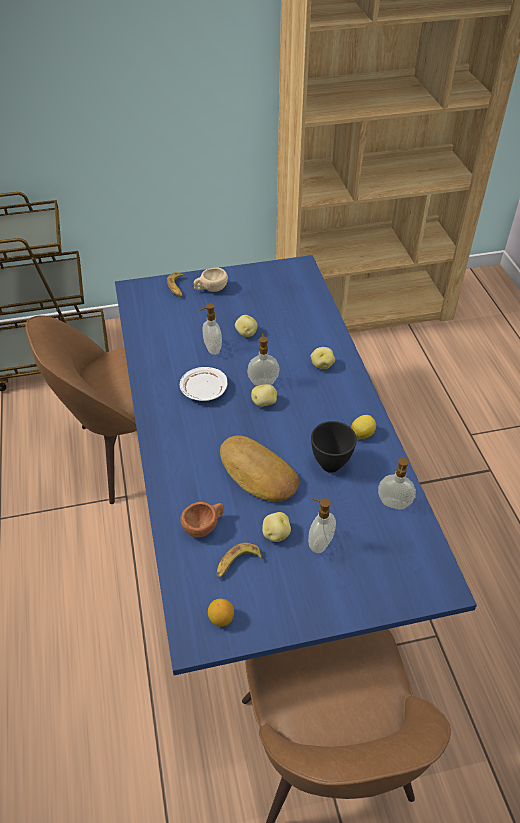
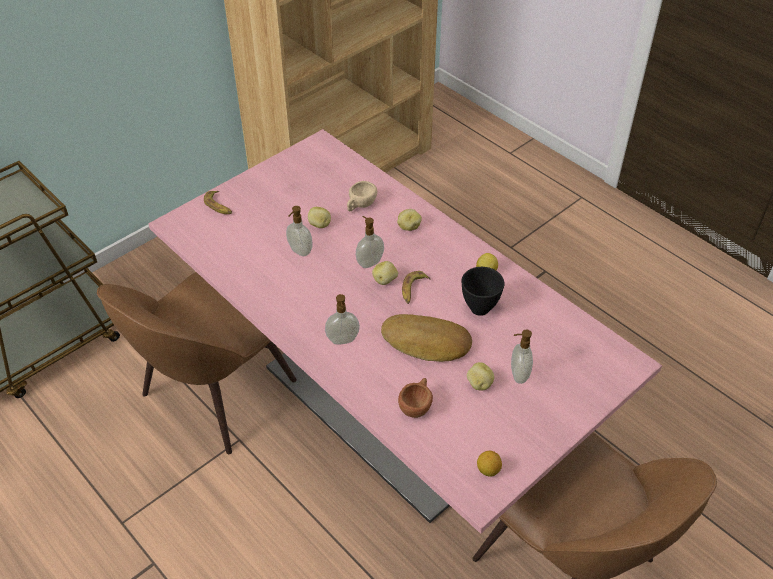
camera: 30 degrees left, 0 degrees up
(203, 390) = (322, 292): white plate -> none
(211, 289) = (253, 196): beige cup -> beige cup (360, 205)
(237, 564) = (467, 422): banana -> banana (413, 290)
(259, 527) = (386, 408): blue dining table -> pink dining table
(393, 504) = (551, 318): soap dispenser -> soap dispenser (343, 340)

